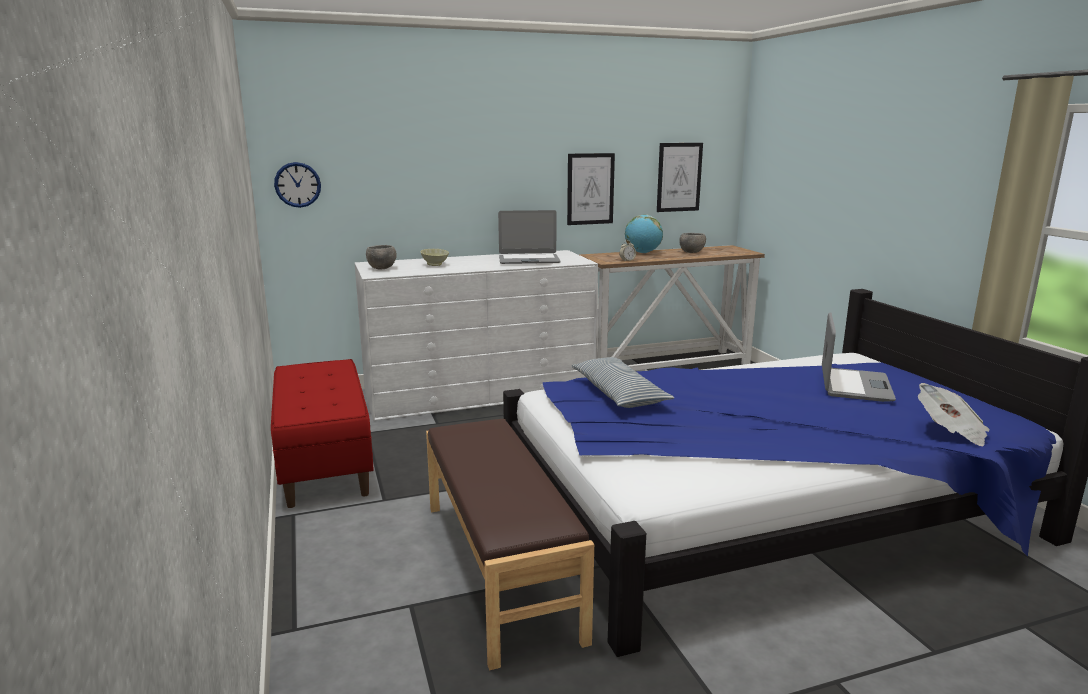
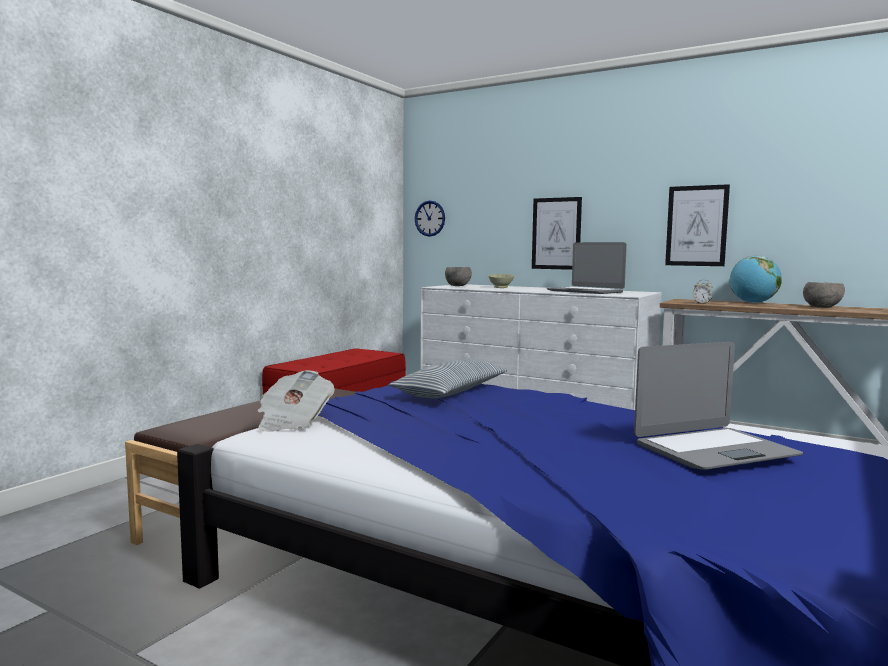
camera: 50 degrees right, 10 degrees down
(679, 177) = (829, 212): picture -> picture (556, 233)
(950, 432) = (671, 513): newspaper -> newspaper (293, 422)

